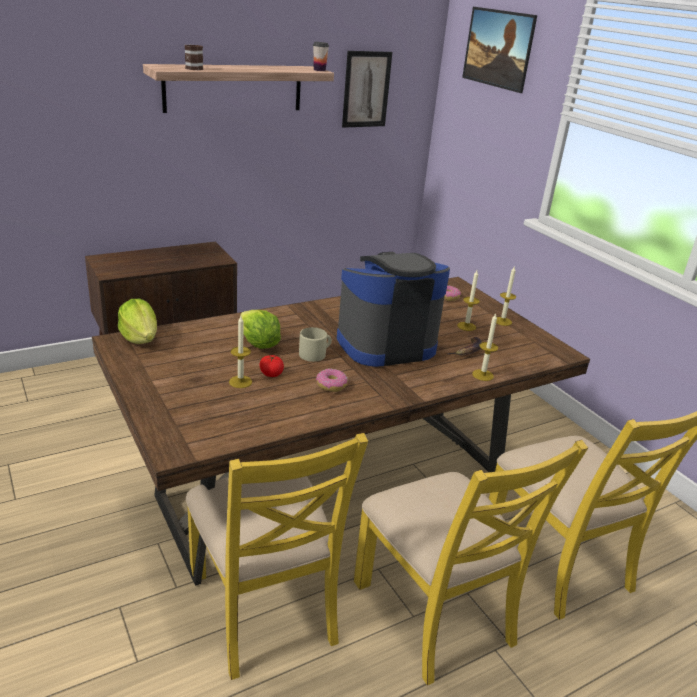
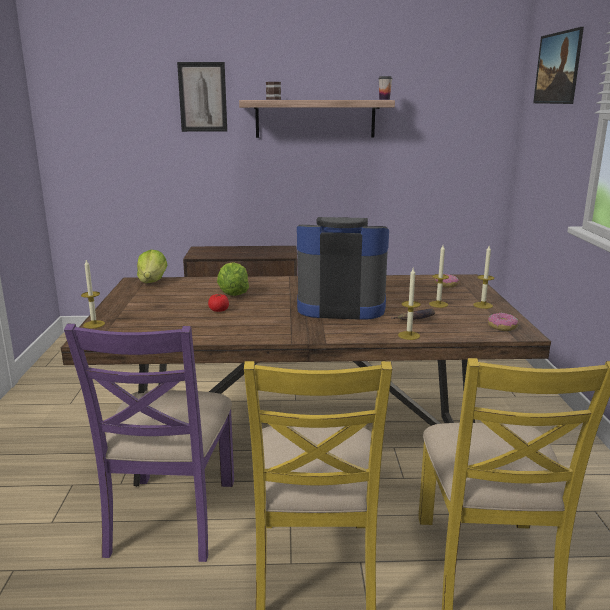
camera: 30 degrees right, 10 degrees down
(240, 382) = (189, 311): candle -> candle (94, 324)
(264, 607) = (170, 516): yellow chair -> purple chair
(315, 354) = (271, 304): beige mug -> none
(331, 385) = (257, 322): donut -> donut (502, 327)
(366, 89) = (441, 120): picture -> picture (202, 97)

